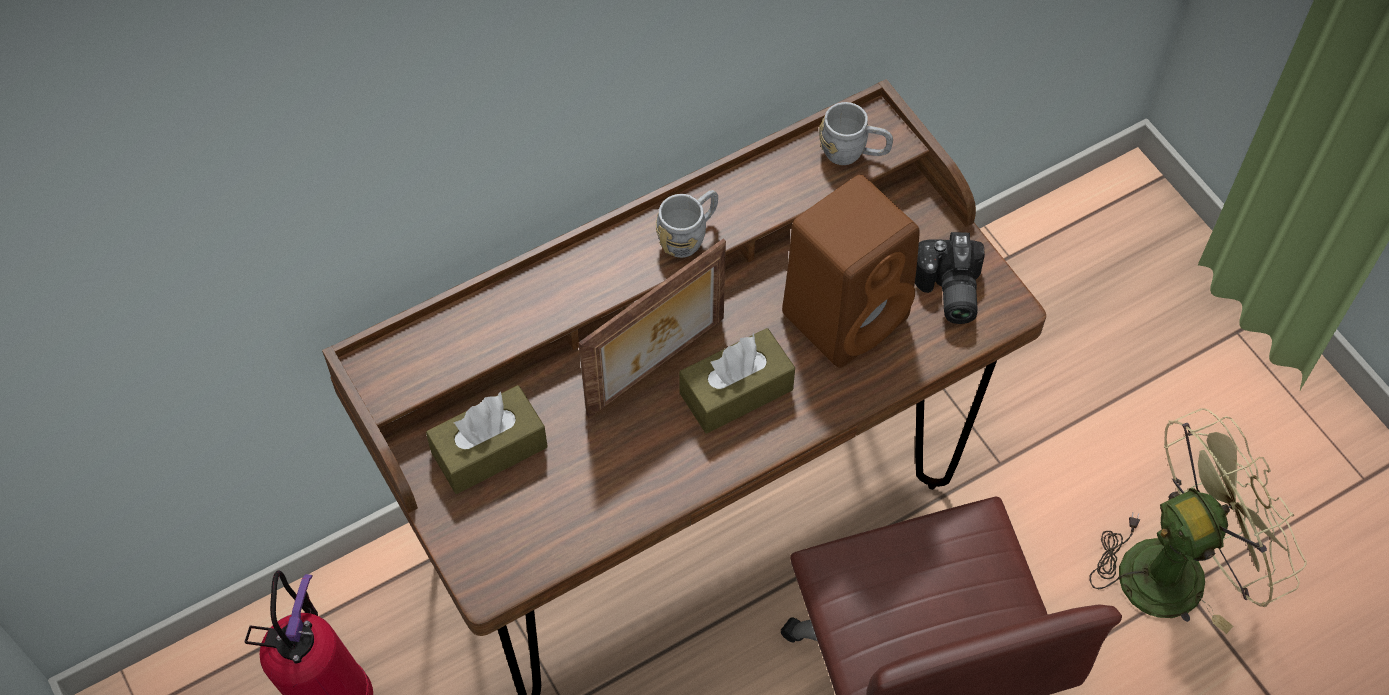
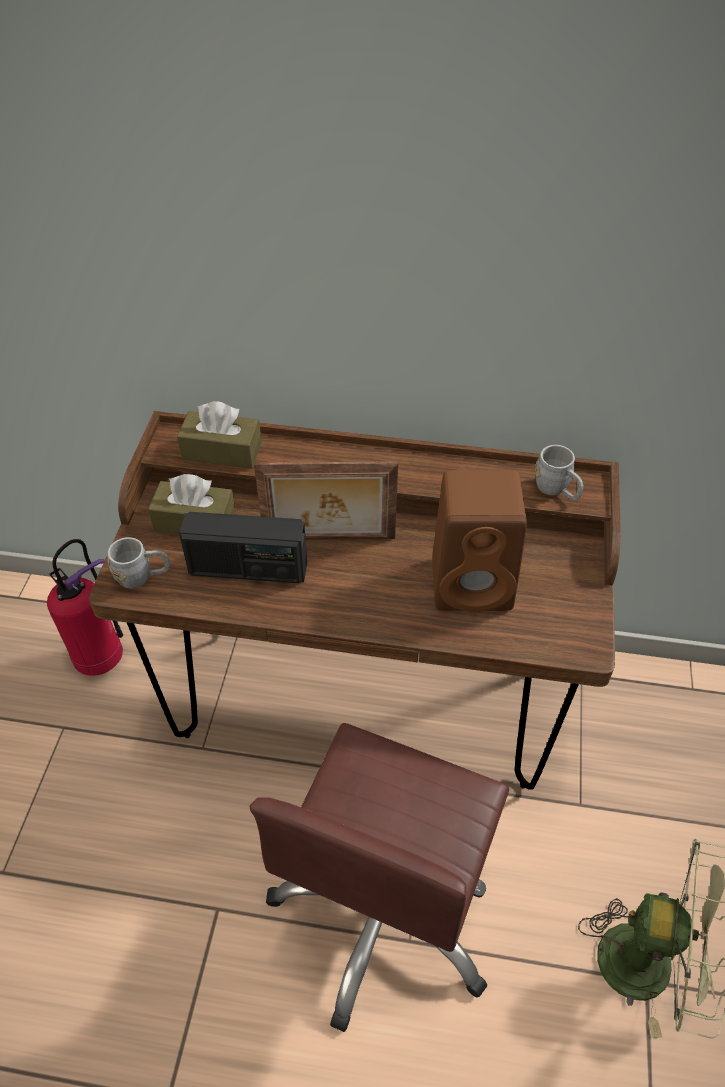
camera: 40 degrees right, 10 degrees down
(606, 462) = (248, 569): none -> radio
(689, 235) = (408, 474): grey mug -> grey mug (143, 577)
(736, 391) = (361, 581): brown tissue box -> brown tissue box (222, 451)
(946, 291) = (554, 612): camera -> none

